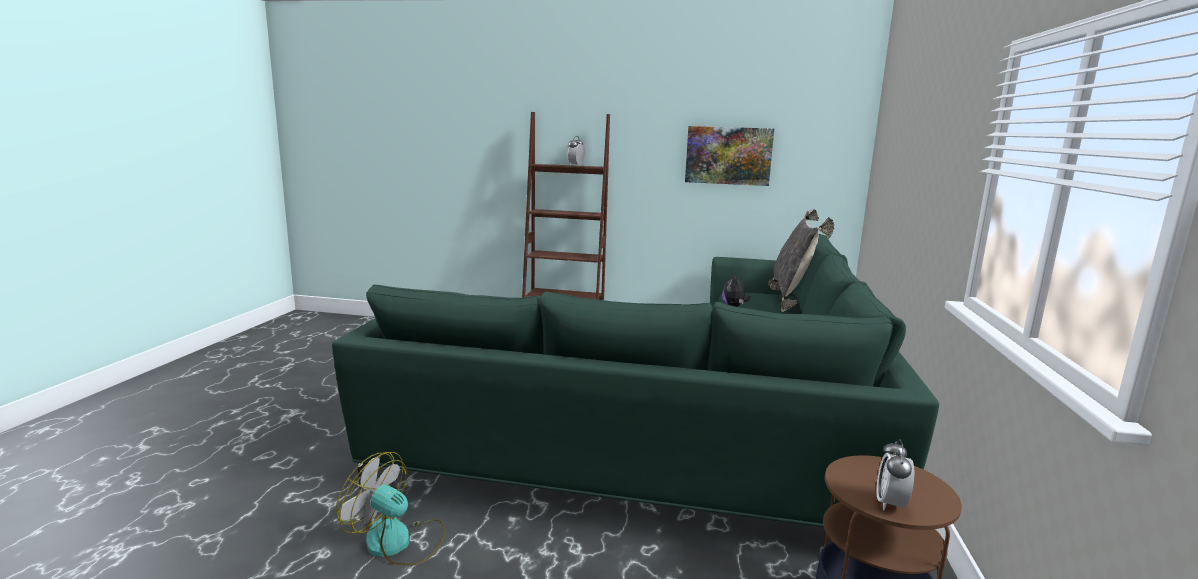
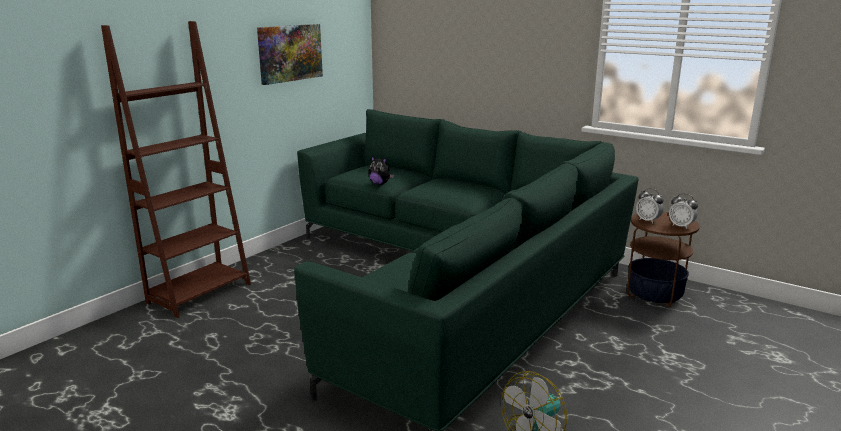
camera: 65 degrees left, 5 degrees up
(575, 165) = (171, 86): alarm clock -> alarm clock (648, 220)
(794, 303) = (393, 167): pillow -> none

